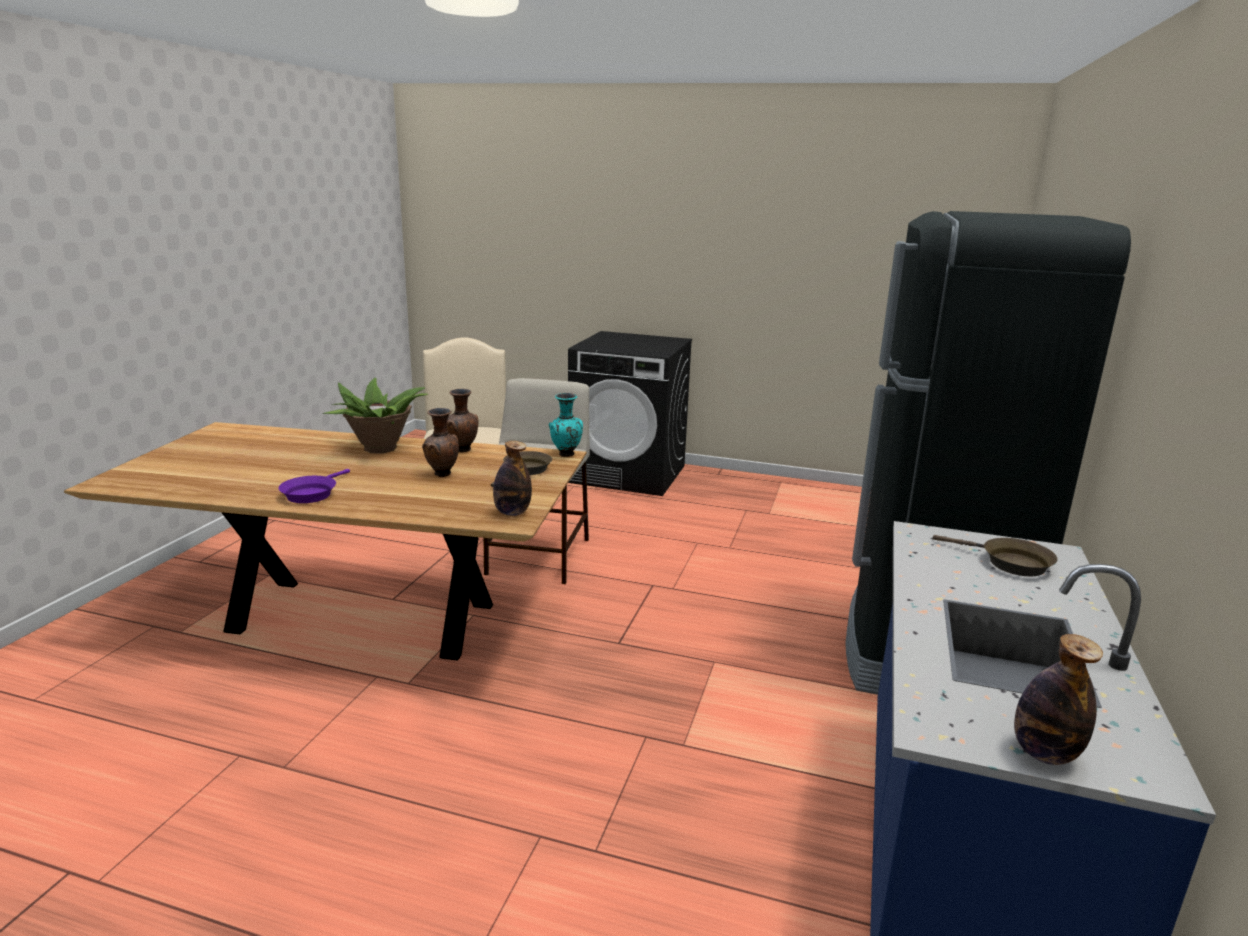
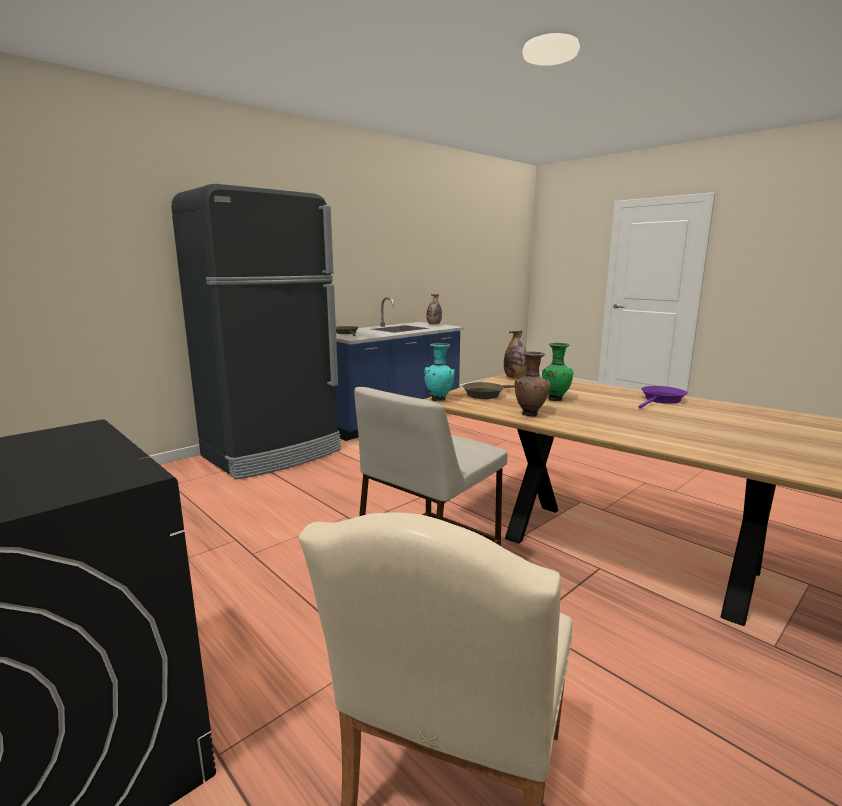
camera: 150 degrees left, 5 degrees down
(380, 449) = (617, 426): potted plant -> none
(442, 475) = (555, 399): brown vase -> green vase

